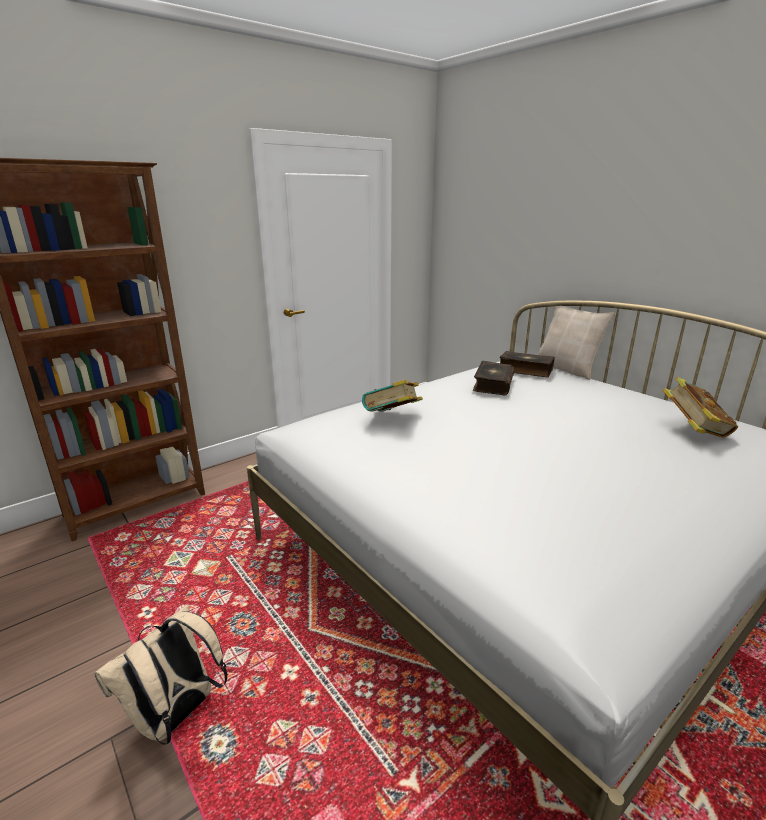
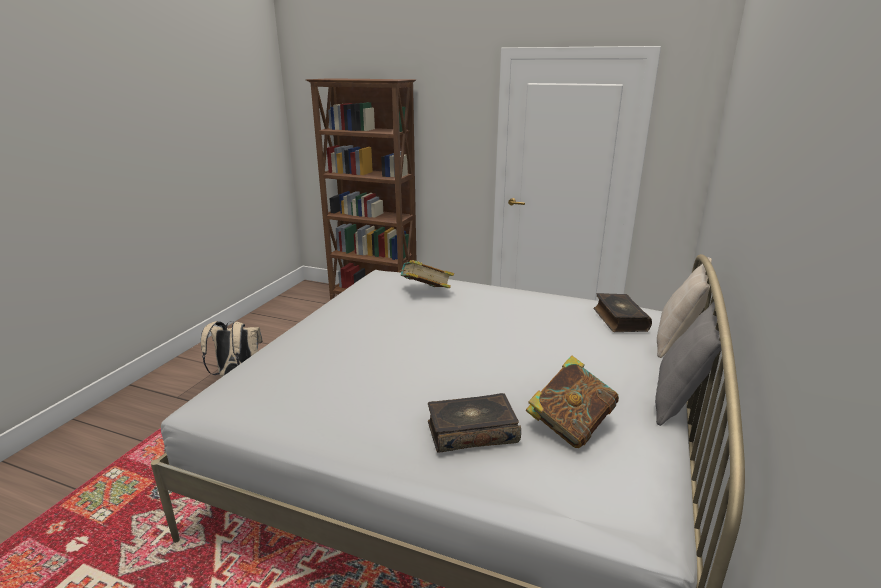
camera: 60 degrees right, 0 degrees up
(492, 385) = (549, 312): book -> book (472, 432)
(653, 393) = (679, 401): none -> grey pillow

